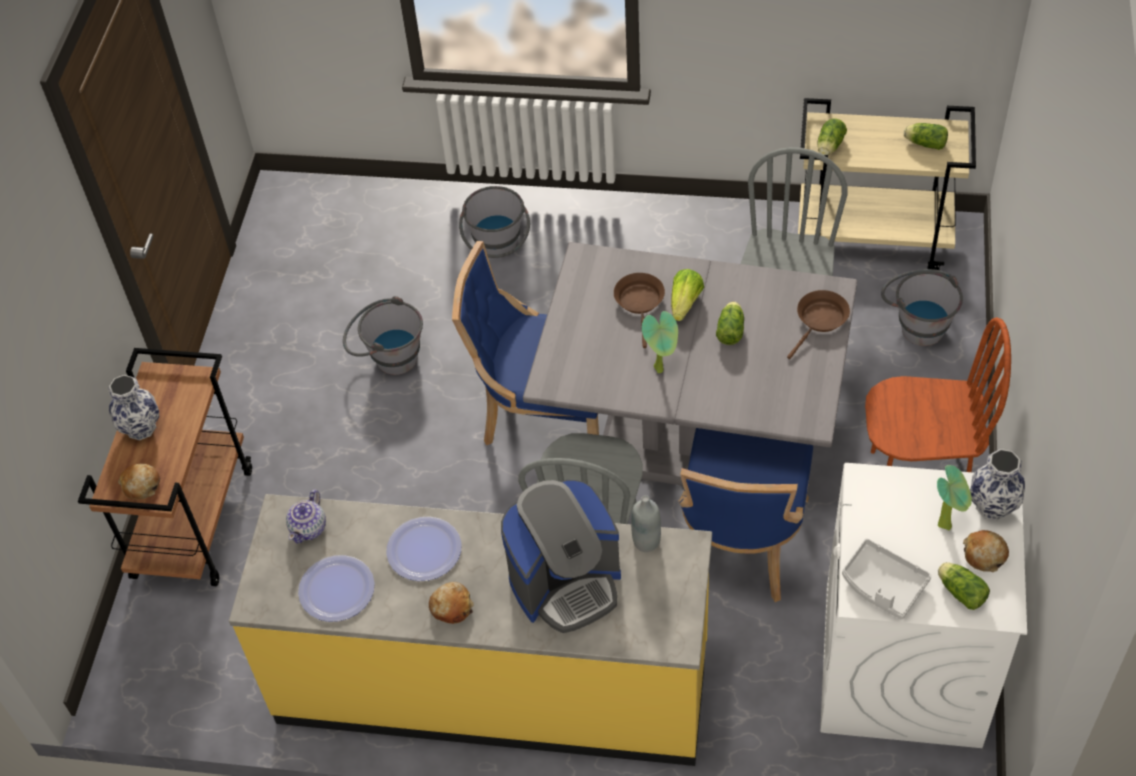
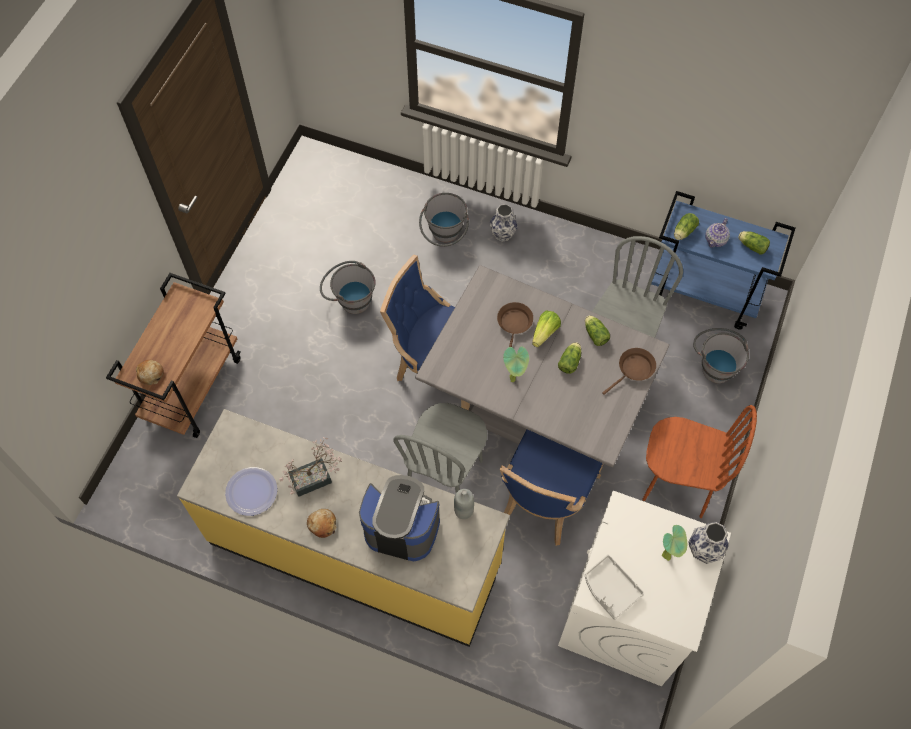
camera: 10 degrees right, 10 degrees up
(141, 428) = (161, 332): vase -> vase (503, 234)
(309, 528) = (245, 441): teapot -> teapot (716, 240)
(424, 550) = (315, 478): plate -> potted plant
(566, 583) = (402, 527): coffee machine -> coffee machine turned 150 degrees counterclockwise
(874, 240) = (704, 293): beige cart -> blue cart
(960, 591) = (661, 608): lettuce -> lettuce (595, 334)
(984, 555) = (686, 585): bread -> none

